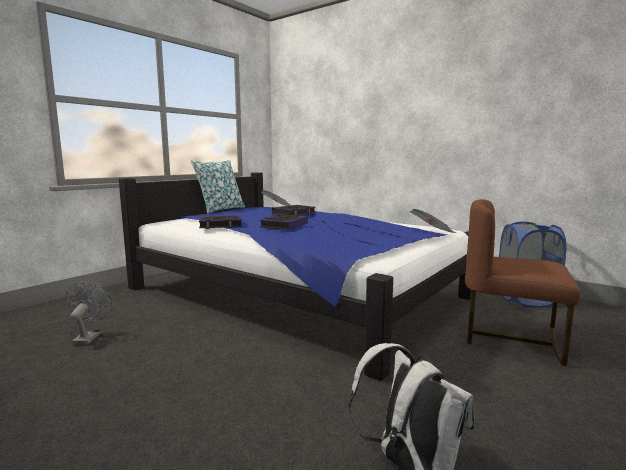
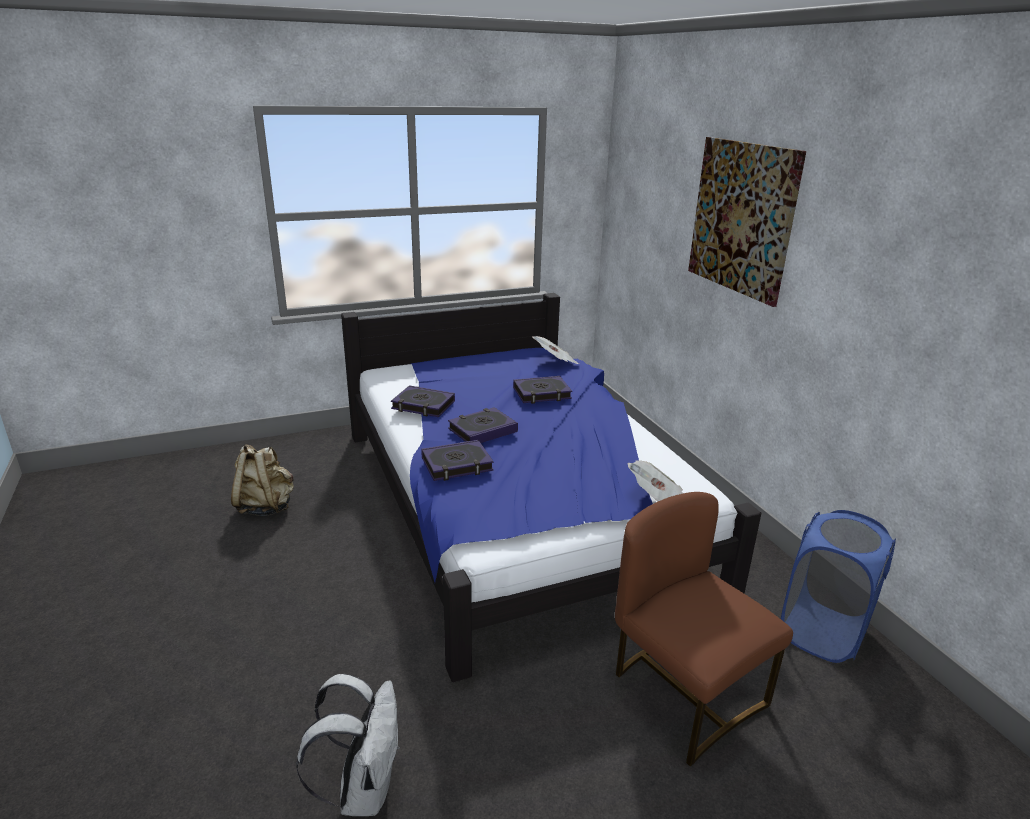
camera: 30 degrees right, 15 degrees up
(89, 337) = (266, 506): grey fan -> beige backpack
(220, 210) = (479, 351): pillow -> none
(295, 235) = (457, 465): none -> book
(390, 93) = (742, 218): none -> picture

